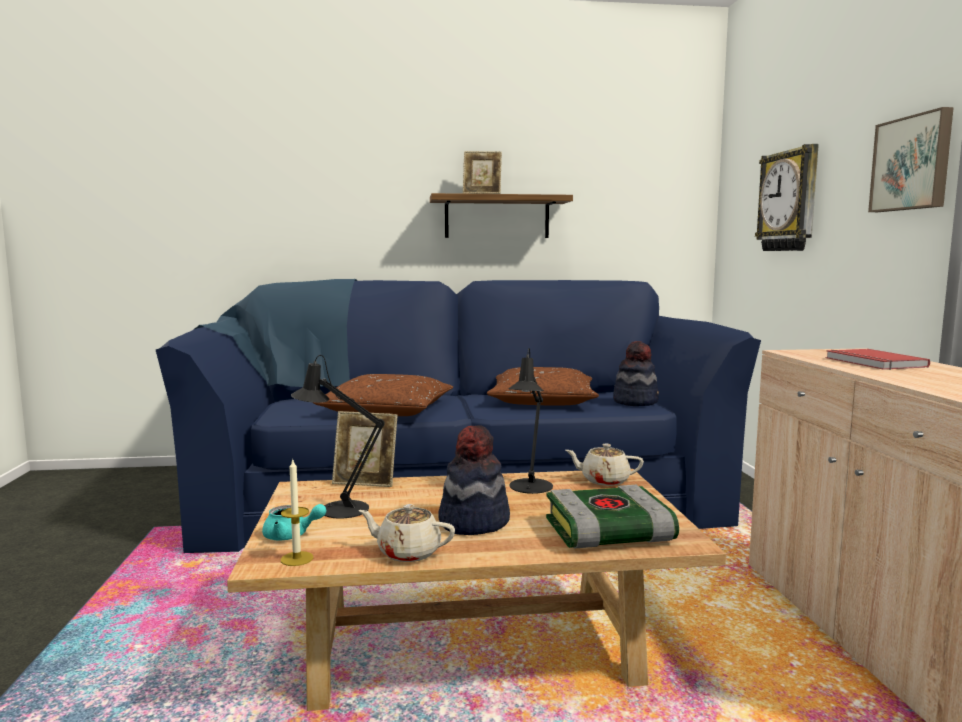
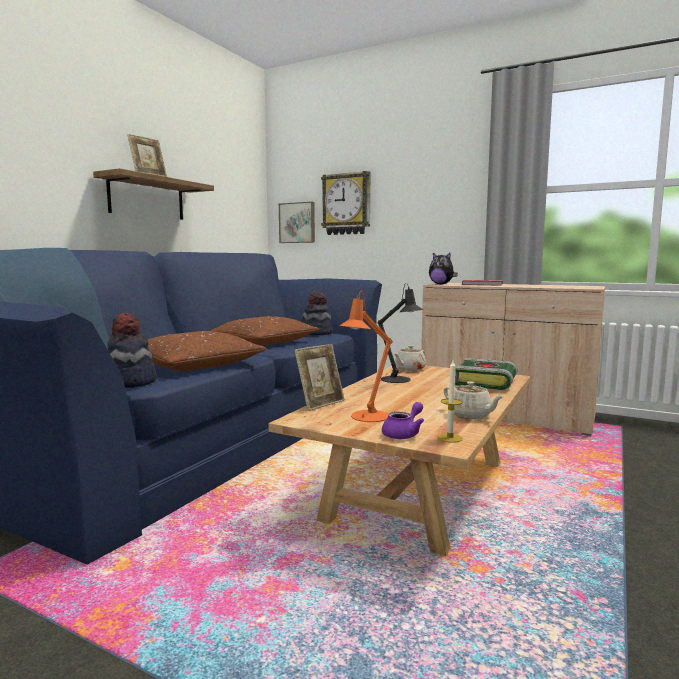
camera: 55 degrees left, 0 degrees up
(291, 536) = (404, 434): turquoise teapot -> purple teapot
(337, 509) = (366, 417): black table lamp -> orange table lamp
(407, 552) = (470, 415): beige teapot -> beige teapot turned 90 degrees counterclockwise
(473, 521) = (438, 397): hat -> hat (129, 382)
(805, 352) = (441, 284): none -> plush toy
(912, 163) = (444, 188): picture -> picture (297, 223)

